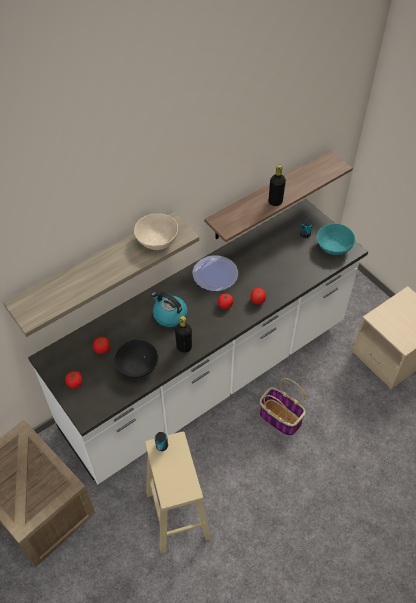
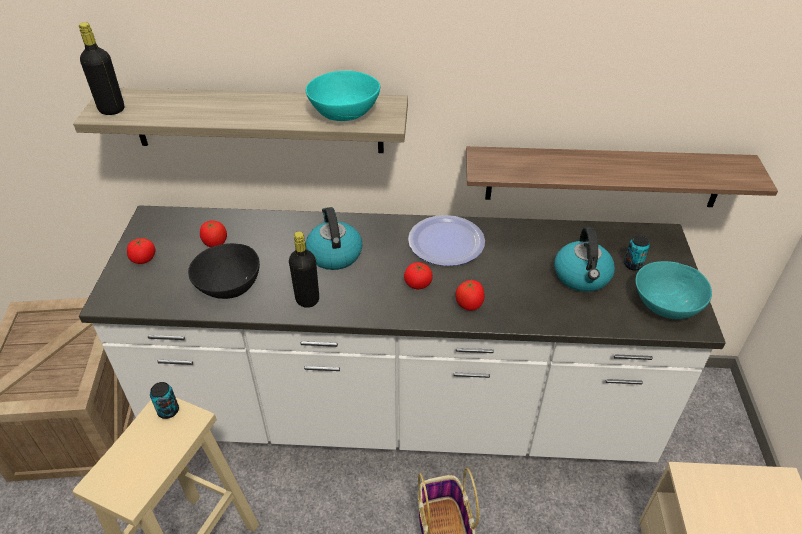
camera: 40 degrees right, 10 degrees down
(157, 240) = (344, 112): beige bowl -> turquoise bowl
(275, 202) = (594, 173): black bottle -> black bottle (112, 109)
(290, 254) = (582, 276): none -> kettle

